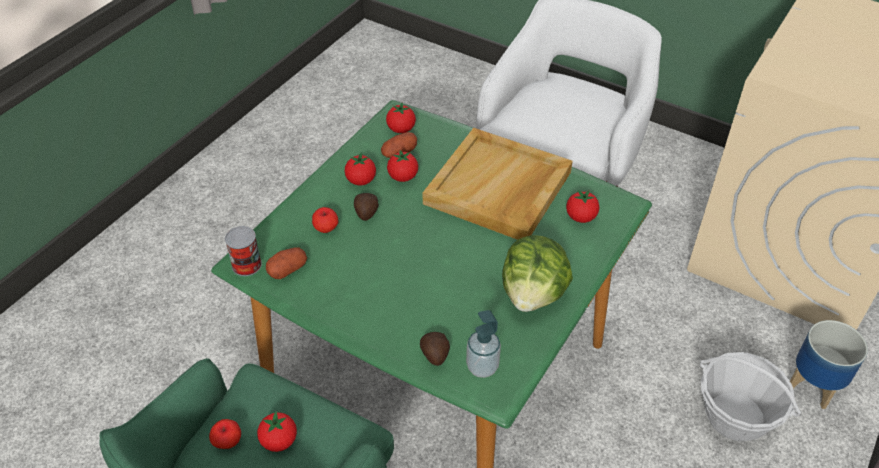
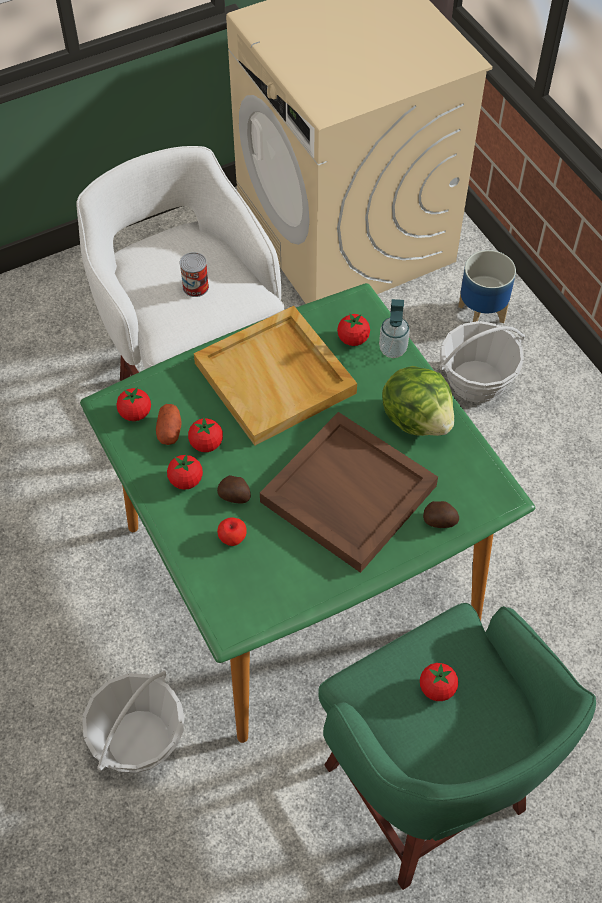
camera: 60 degrees left, 10 degrees up
(227, 442) = (414, 731): apple -> none
(236, 343) = (139, 740): none -> basket
(246, 265) = (236, 626): can -> can (195, 287)
(288, 269) = (266, 593): potato -> none
(417, 279) = (346, 494): none -> brown tray
(482, 367) = (471, 493): soap dispenser -> soap dispenser (392, 349)

